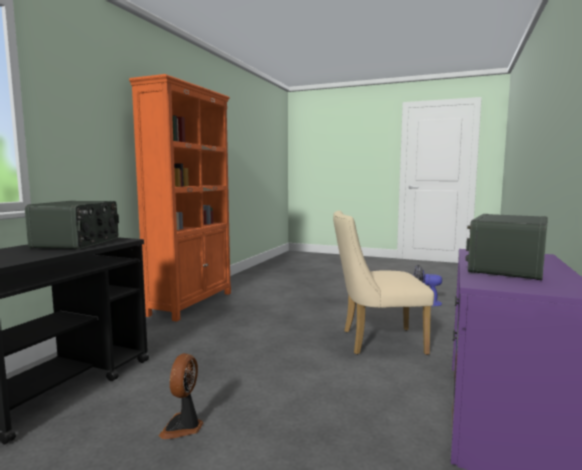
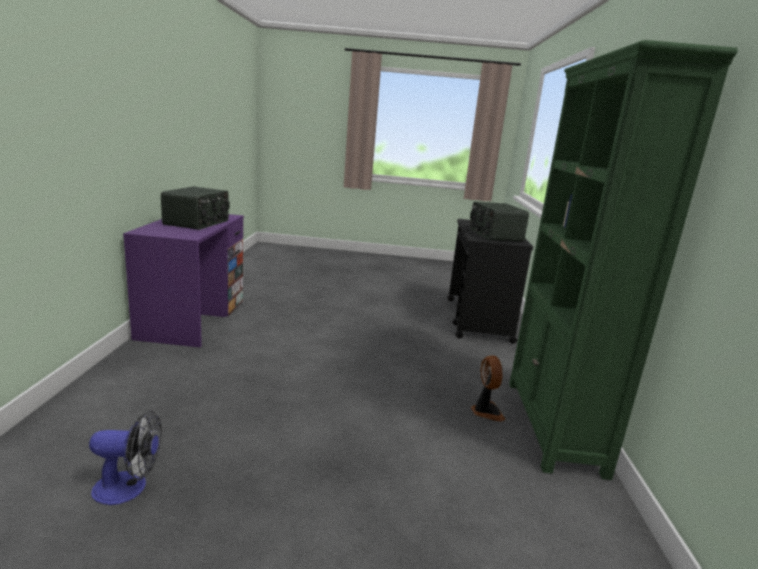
camera: 160 degrees right, 10 degrees up
(183, 427) = (379, 307): fan -> fan (486, 411)
(191, 303) = (553, 425): orange bookcase -> green bookcase
(376, 342) = (263, 371): beige chair -> none

